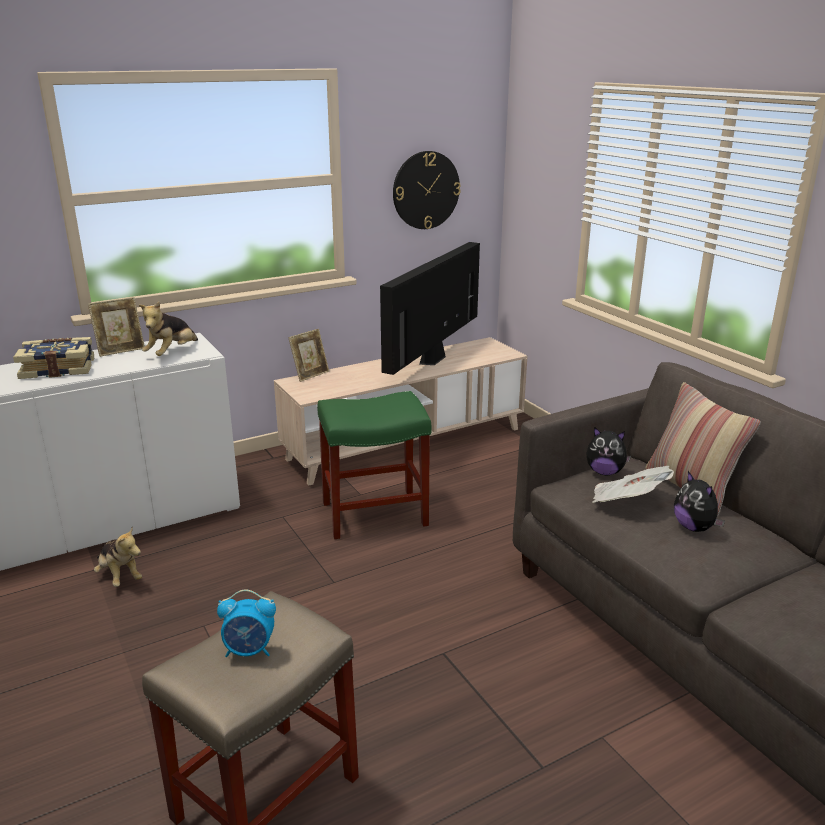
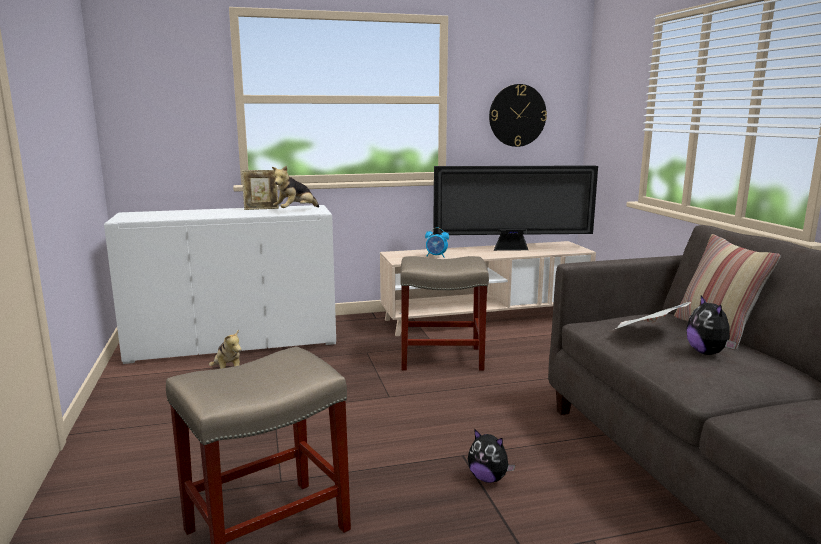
camera: 15 degrees right, 10 degrees down
(58, 368) = (212, 213): book -> none
(250, 650) = (255, 373): alarm clock -> alarm clock (436, 256)
(310, 374) = (409, 251): picture frame -> none
(376, 513) = (442, 358): green stool -> beige stool
(432, 359) = (512, 249): television -> television turned 135 degrees counterclockwise
(604, 472) = (634, 317): plush toy -> plush toy (488, 478)

